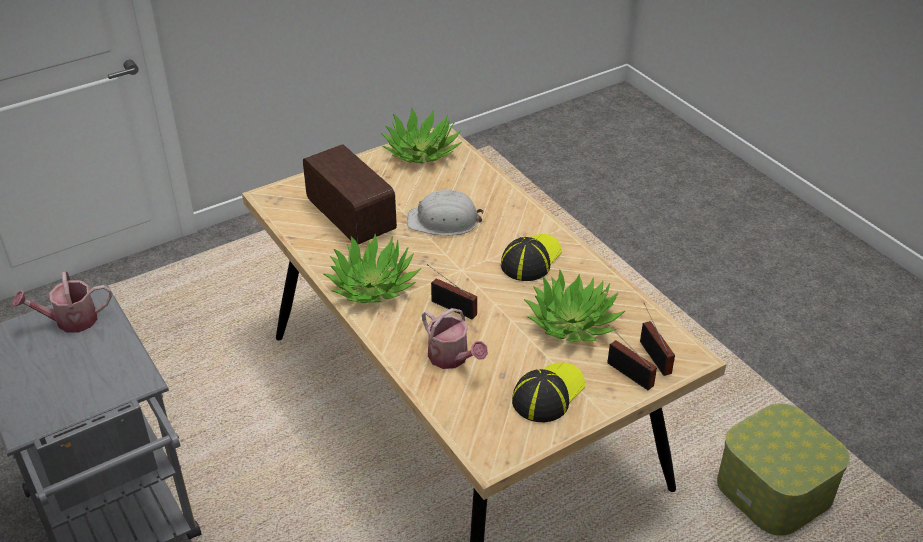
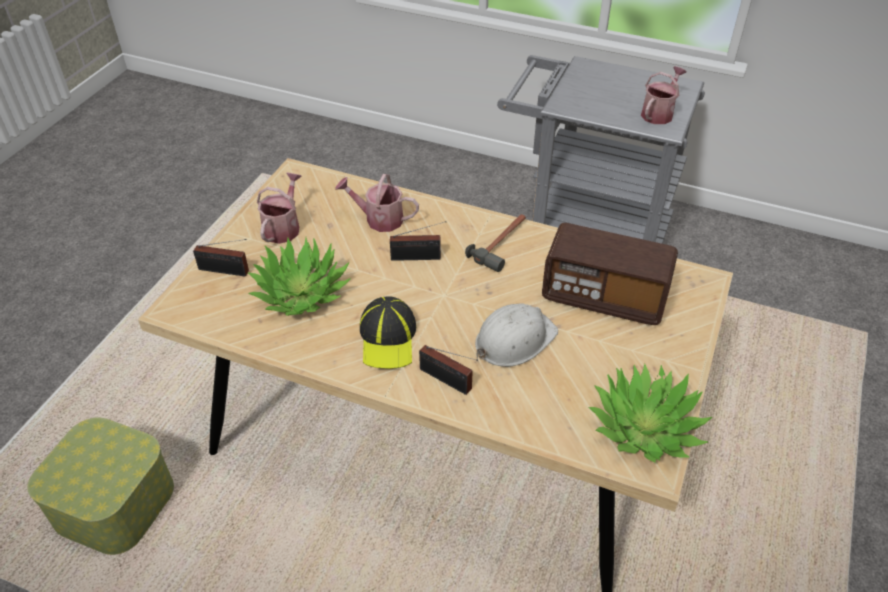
camera: 145 degrees right, 5 degrees up
(372, 286) = (502, 244): potted plant -> hammer
(548, 394) = (283, 227): cap -> watering can
(654, 355) = (209, 296): radio -> radio (448, 381)

